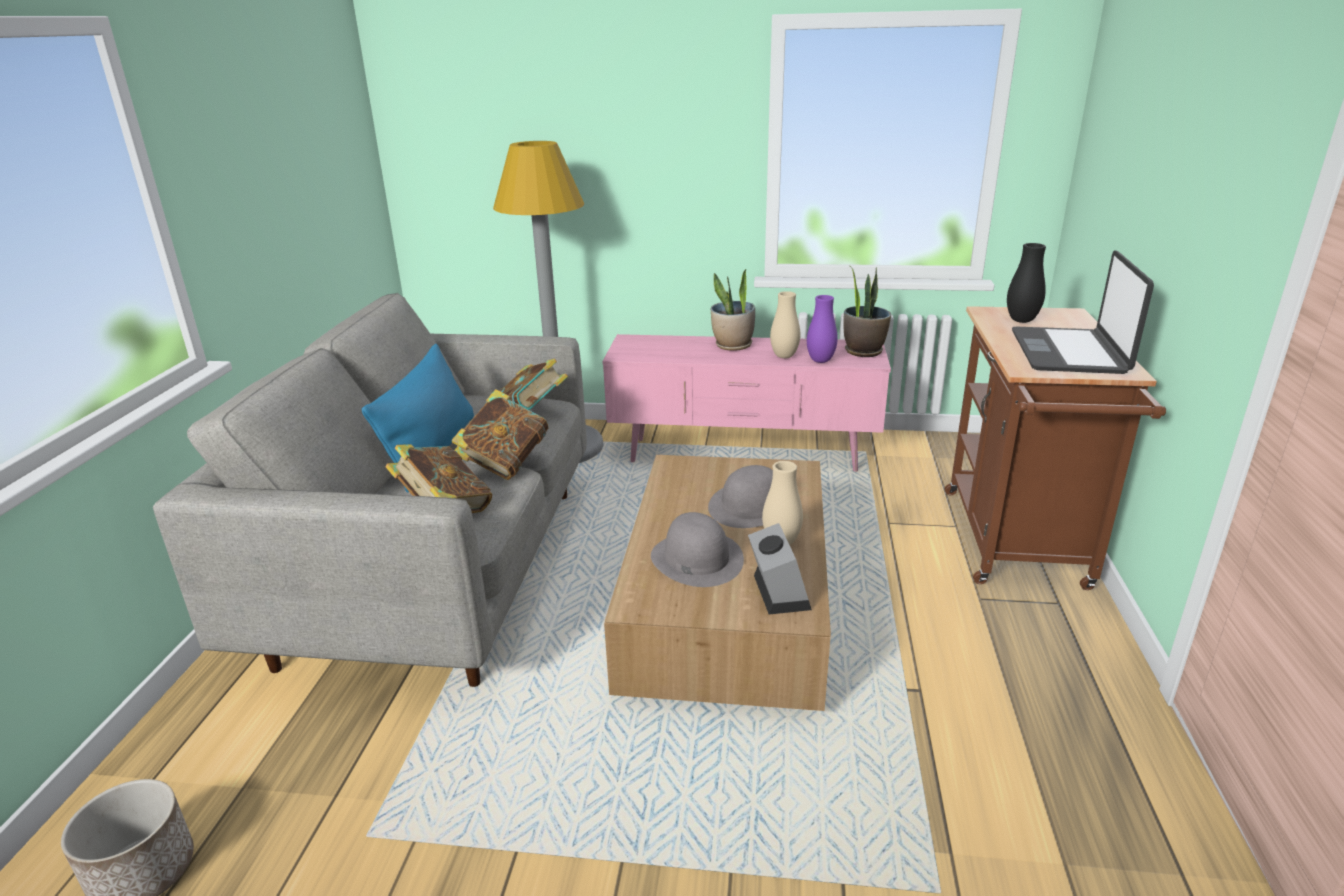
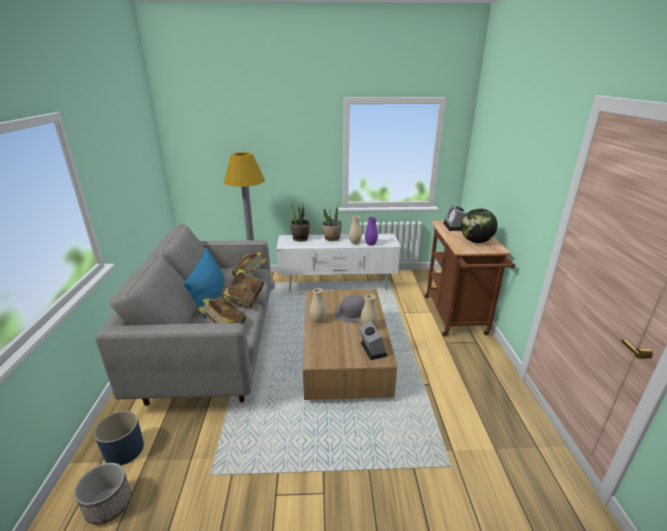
camera: 10 degrees left, 0 degrees up
(205, 759) = (124, 449): none -> blue planter
(667, 519) = (318, 320): none -> beige vase
(696, 558) = (335, 337): grey hat -> none
(743, 456) = (337, 285): pink tv stand -> white tv stand
(863, 351) = (387, 239): potted plant -> potted plant (300, 238)
(1021, 320) = (454, 227): black vase -> alarm clock
(1070, 352) = (476, 241): laptop -> globe

